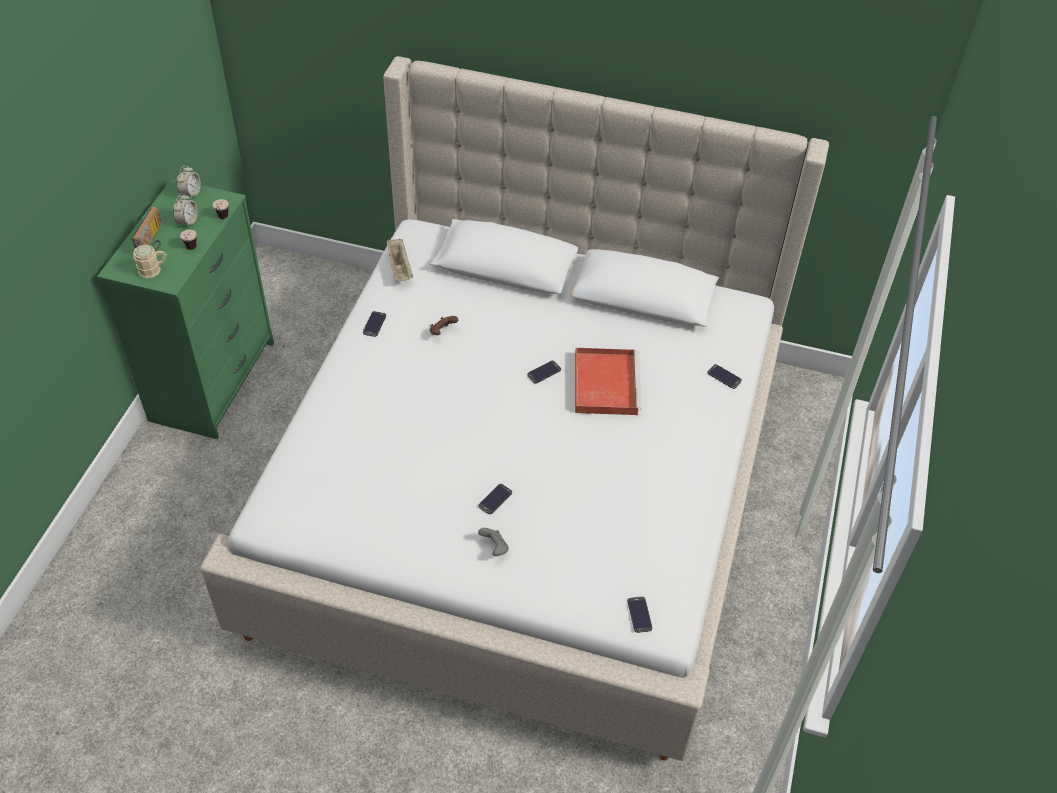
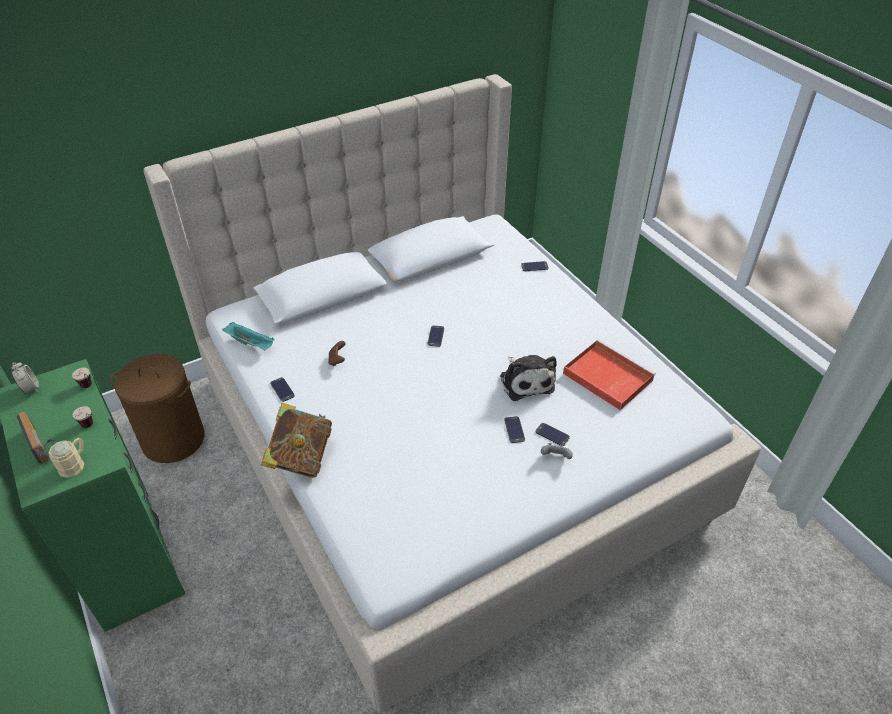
camera: 45 degrees left, 5 degrees down
(187, 221) = (57, 409): alarm clock -> none
(321, 387) = (300, 457): none -> book
(335, 314) = (173, 439): none -> brown laundry basket
(400, 268) = (251, 343): beige tray -> turquoise tray
(562, 470) = (526, 381): none -> plush toy
(605, 382) = (478, 316): red tray -> red tray (606, 376)
(639, 614) = (679, 422): phone -> phone (552, 434)

